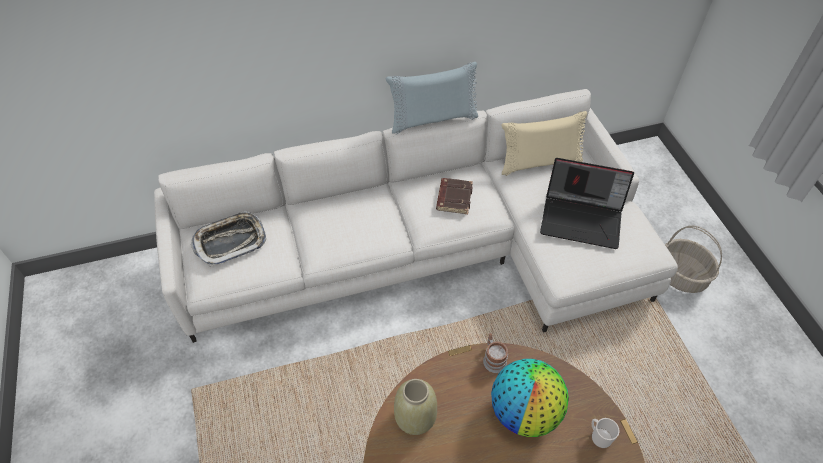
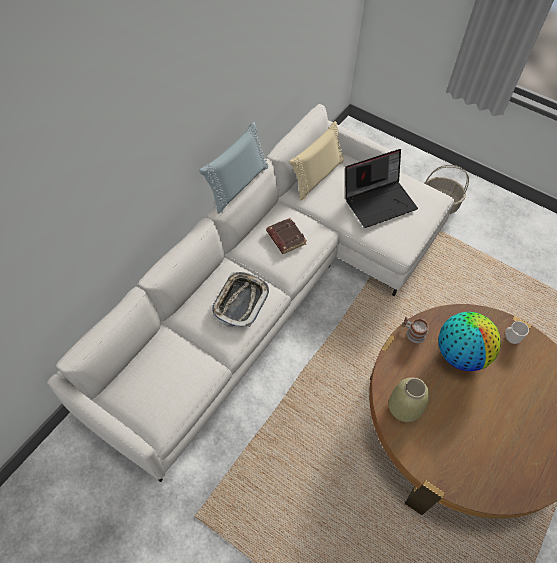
camera: 40 degrees left, 5 degrees up
(230, 241) = (150, 380): tray -> tray (240, 301)

